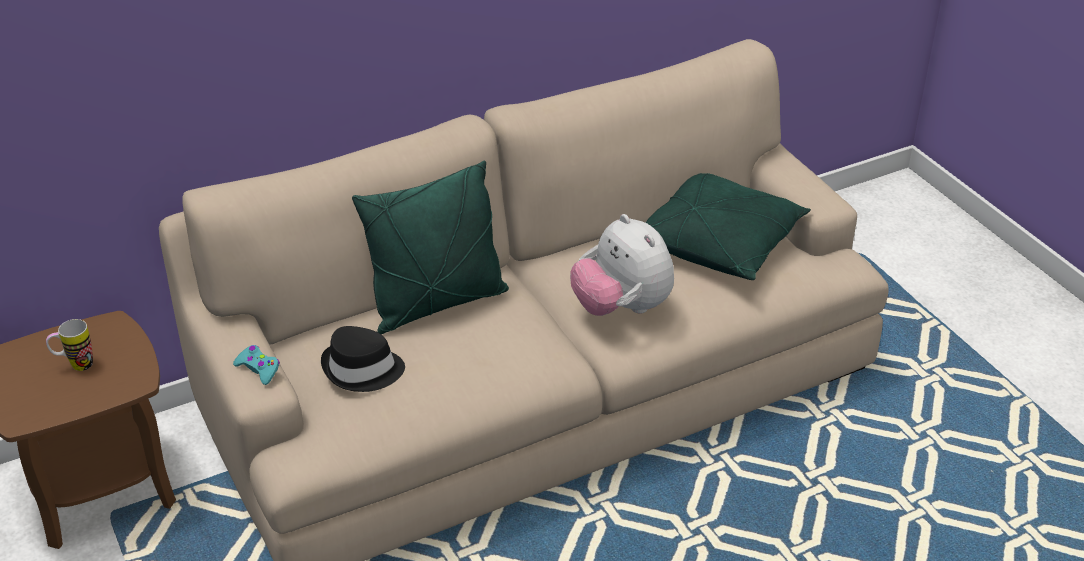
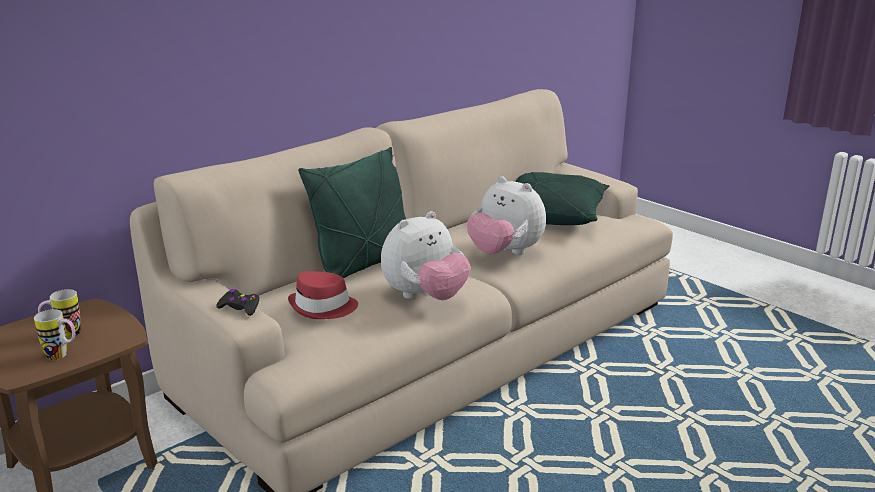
camera: 15 degrees left, 15 degrees down
(67, 398) = (62, 356): none -> mug
(258, 369) = (240, 307): turquoise game controller -> black game controller
(362, 370) = (323, 307): black hat -> red hat
(487, 372) = (425, 297): none -> plush toy

